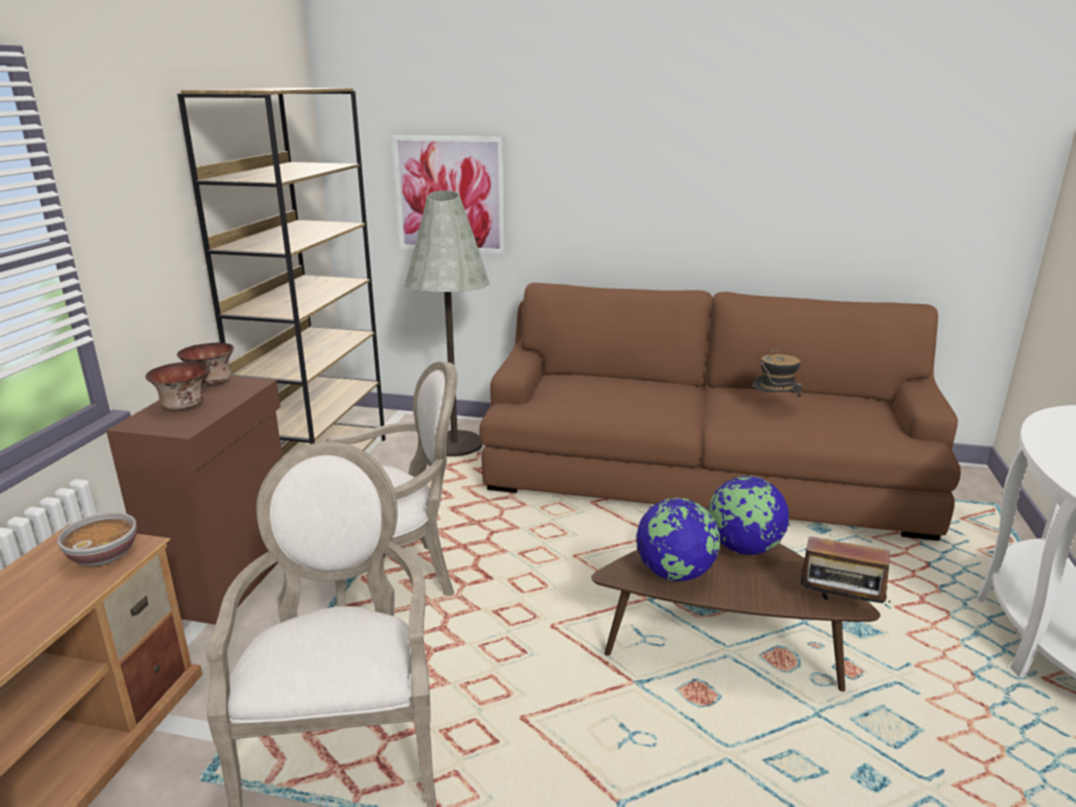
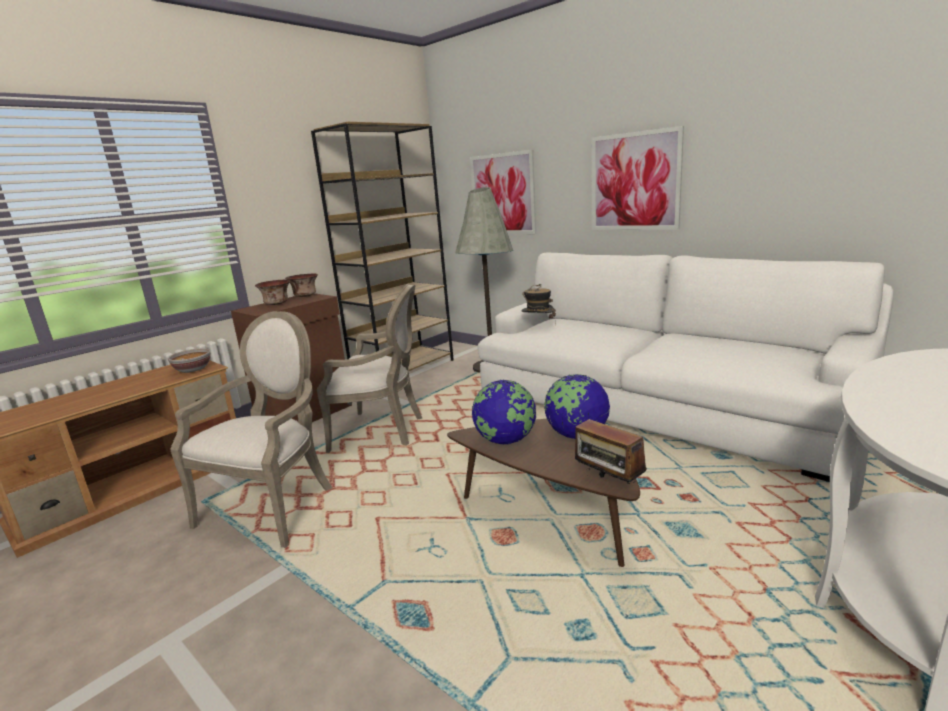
camera: 30 degrees right, 5 degrees down
(654, 195) = (634, 182): none -> picture
(702, 475) = (653, 406): brown sofa -> white sofa
(774, 408) = (696, 348): hat -> hat (538, 326)

